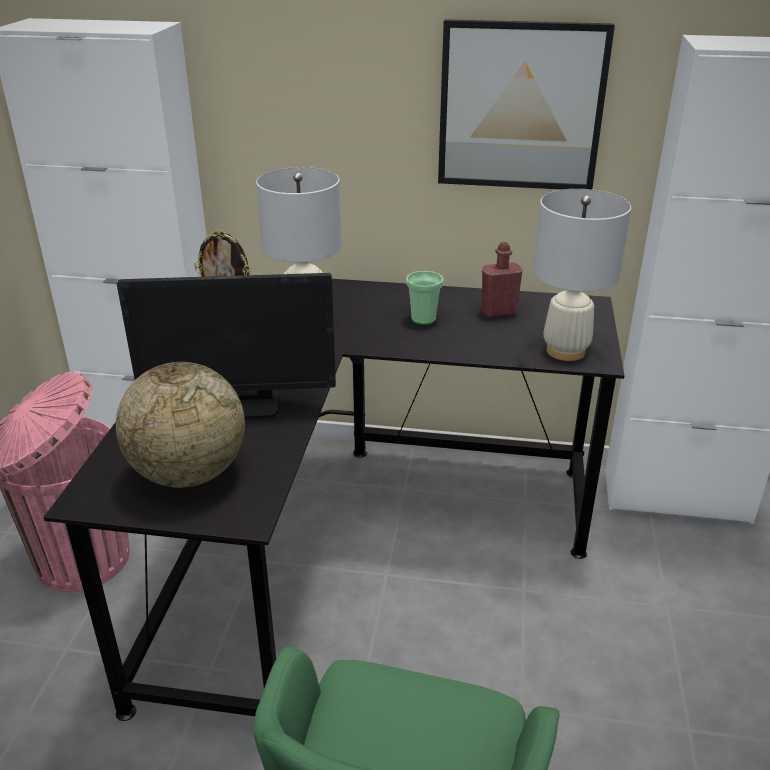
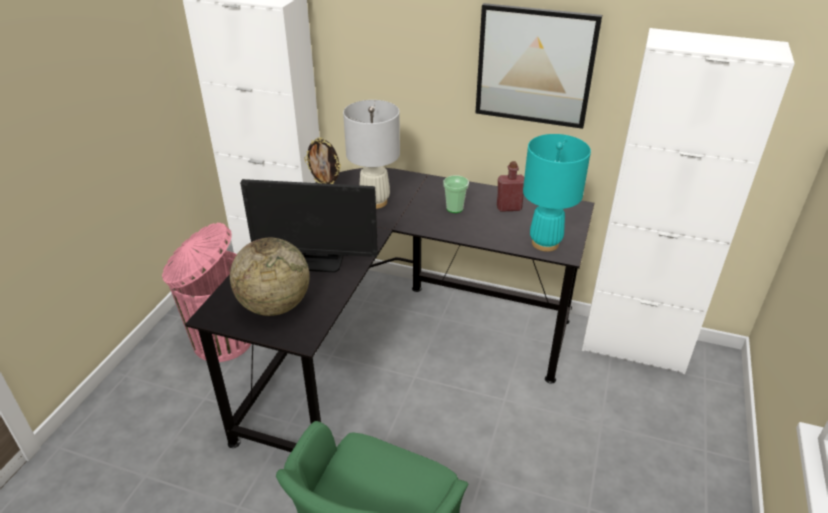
camera: 10 degrees right, 5 degrees up
(566, 351) = (545, 243): white table lamp -> turquoise table lamp

